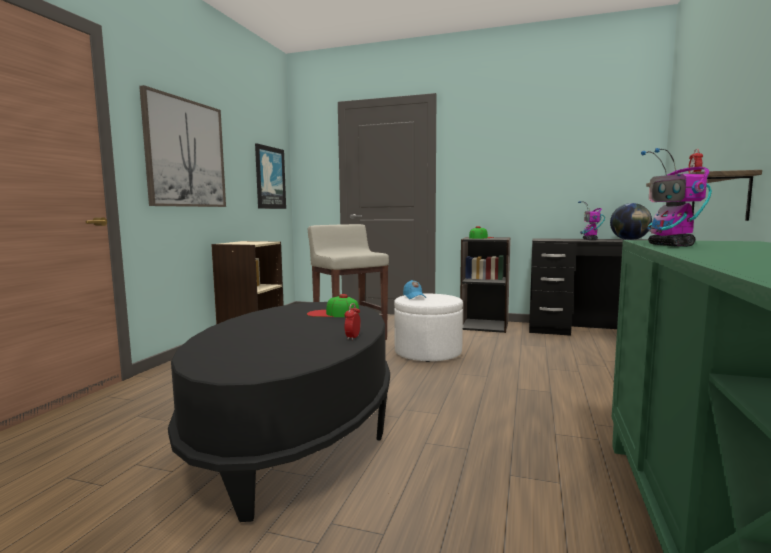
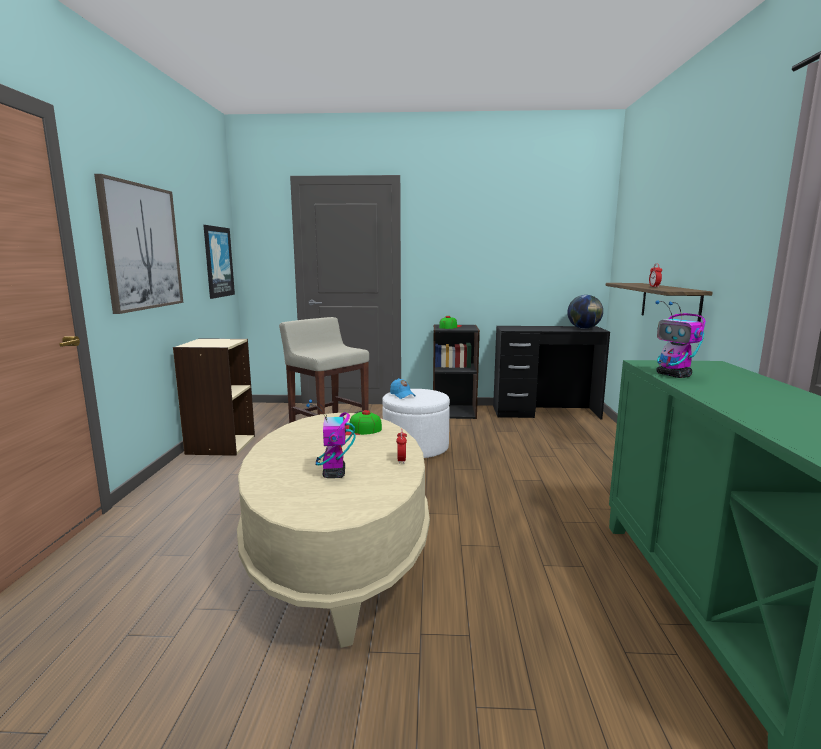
camera: 15 degrees left, 5 degrees up
(296, 433) = (338, 551): black coffee table -> beige coffee table
(590, 240) = (550, 328): toy robot -> toy robot (334, 473)

